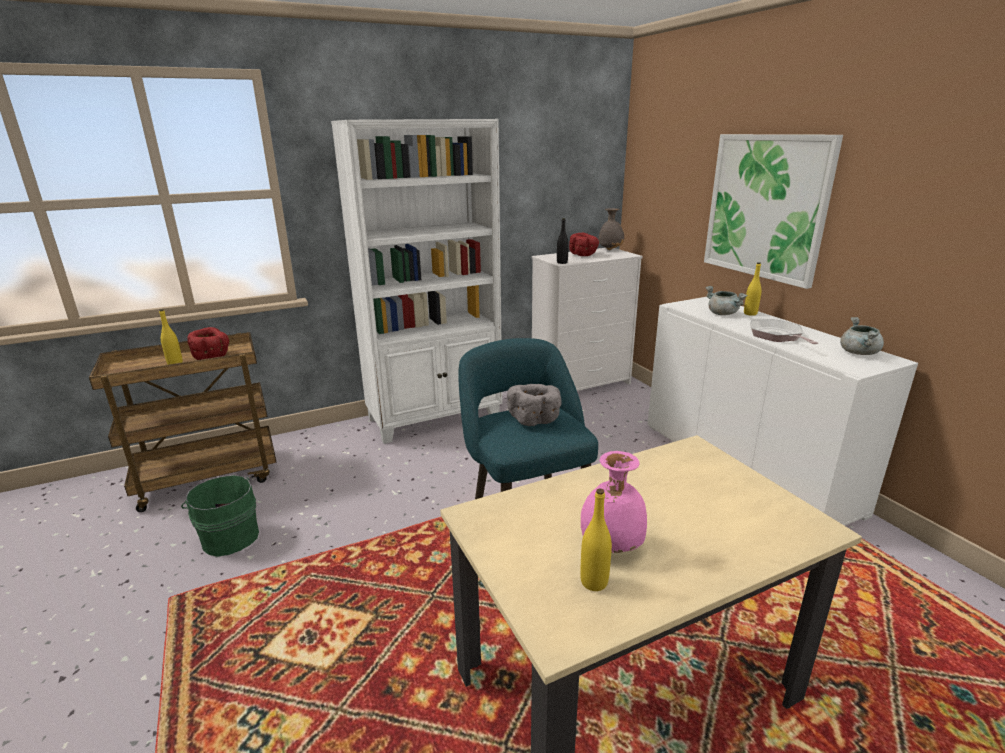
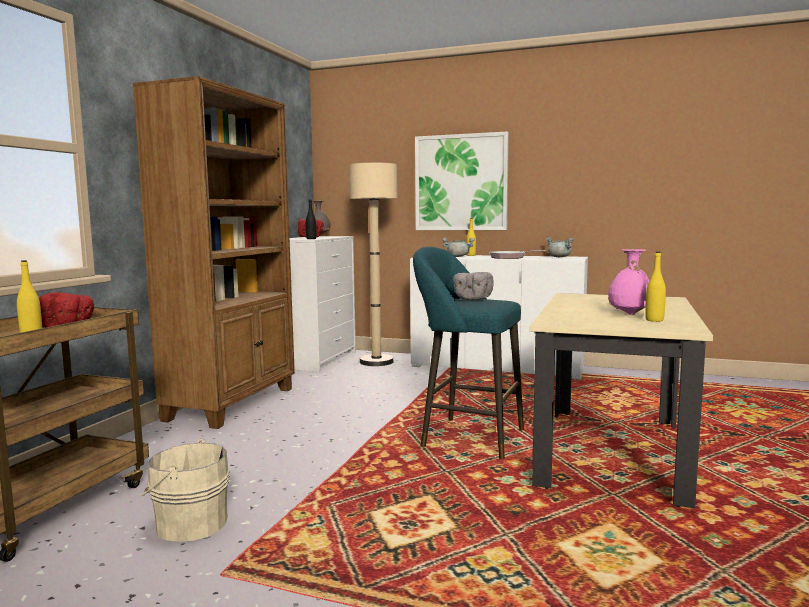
camera: 45 degrees left, 15 degrees down
(229, 536) = (189, 524): green bucket -> beige bucket
(435, 417) = (233, 403): white bookcase -> brown bookcase
(627, 406) = (376, 362): none -> beige floor lamp

